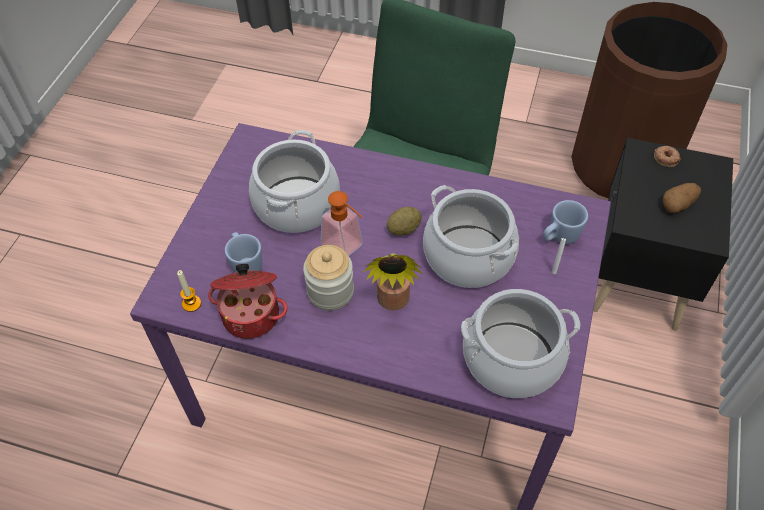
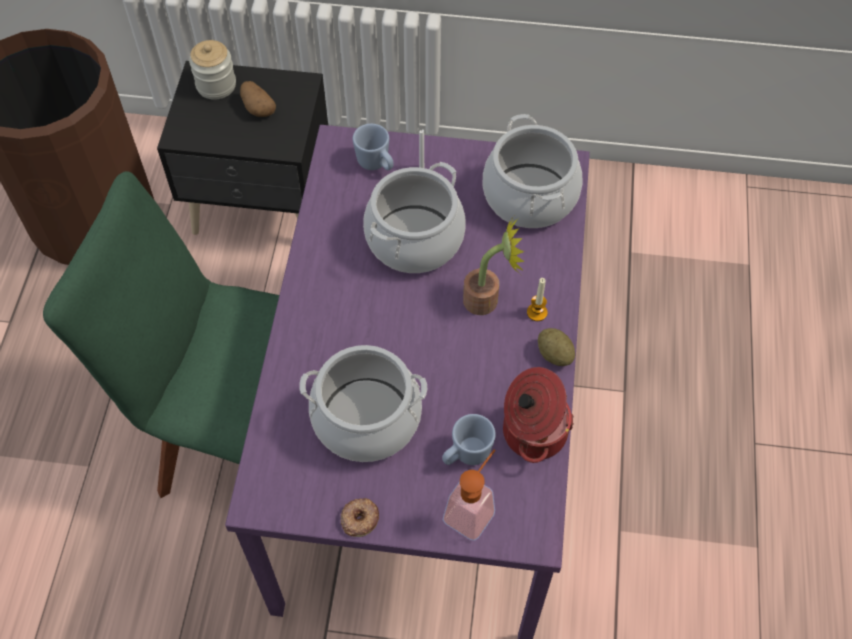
camera: 100 degrees left, 5 degrees up
(191, 303) = (533, 499): candle -> candle (537, 312)
(330, 292) = (486, 359): jar -> jar (216, 85)
(347, 249) = (425, 353): soap dispenser -> soap dispenser (473, 509)
(404, 229) = (387, 302): potato -> potato (554, 355)
(666, 158) = (189, 114): donut -> donut (359, 519)

